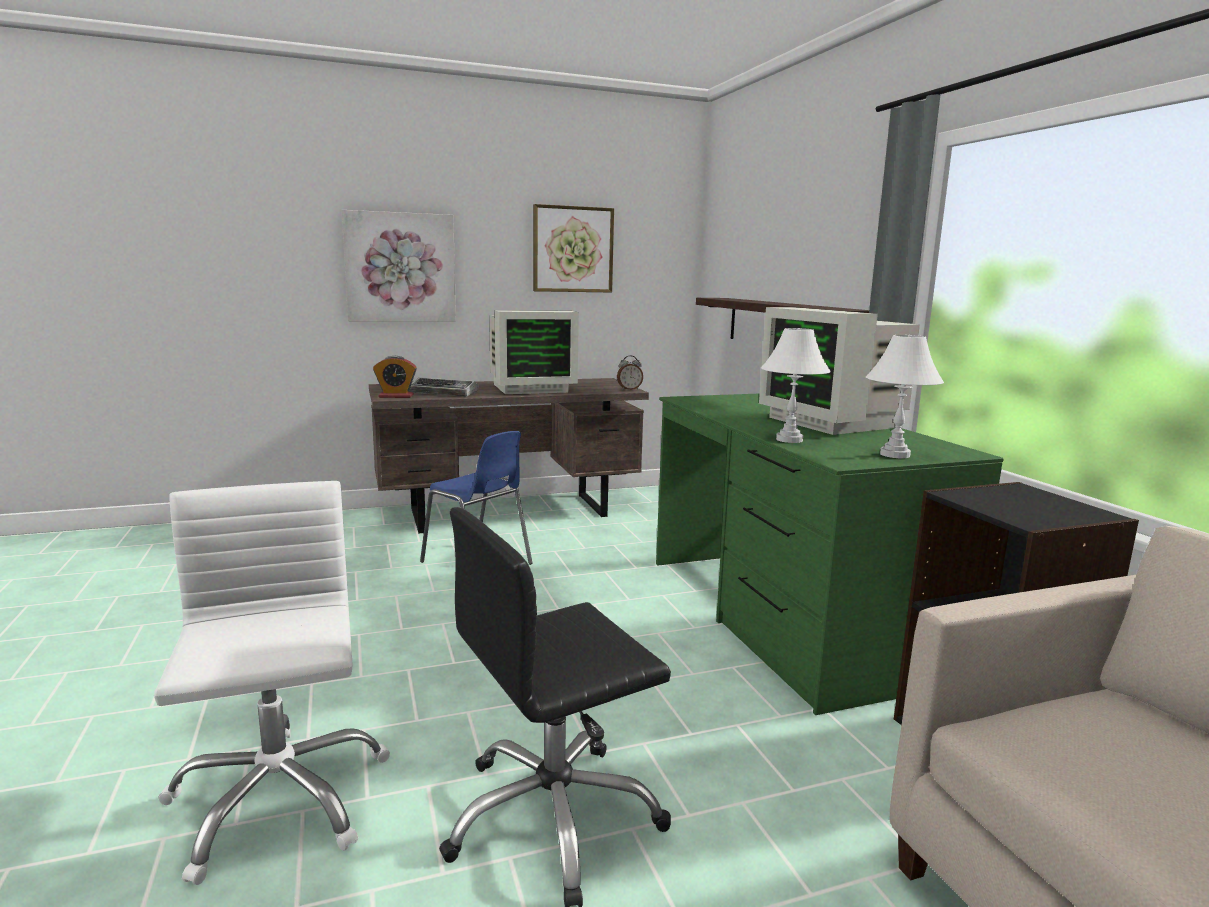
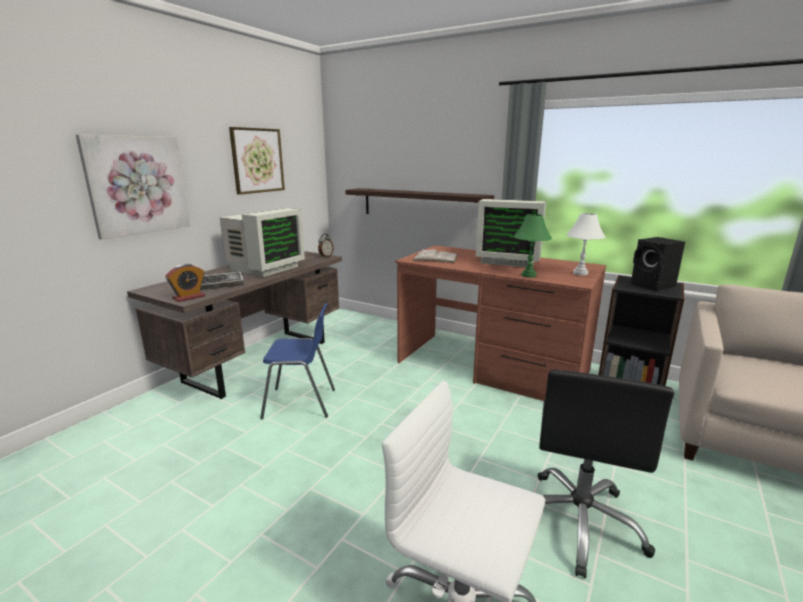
camera: 40 degrees left, 5 degrees up
(723, 403) = (435, 258): none -> white book
(785, 615) = (491, 367): green desk -> brown desk
(789, 440) = (528, 275): white table lamp -> green table lamp
(1036, 506) = (653, 286): none -> black speaker

